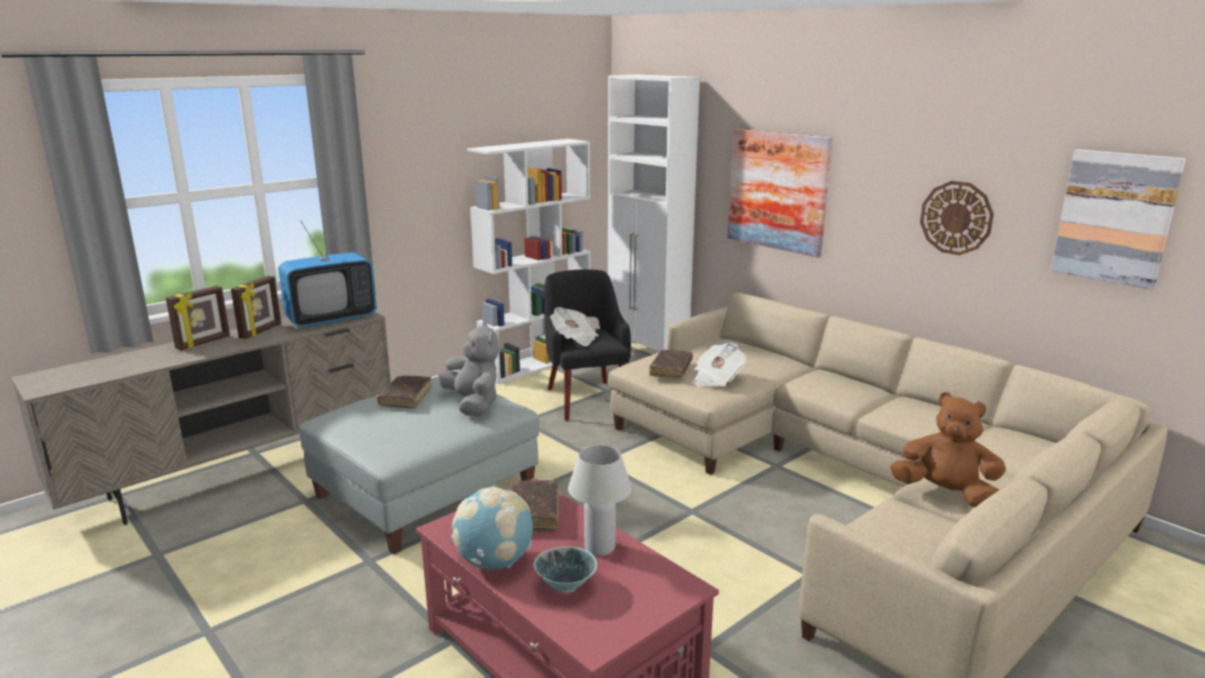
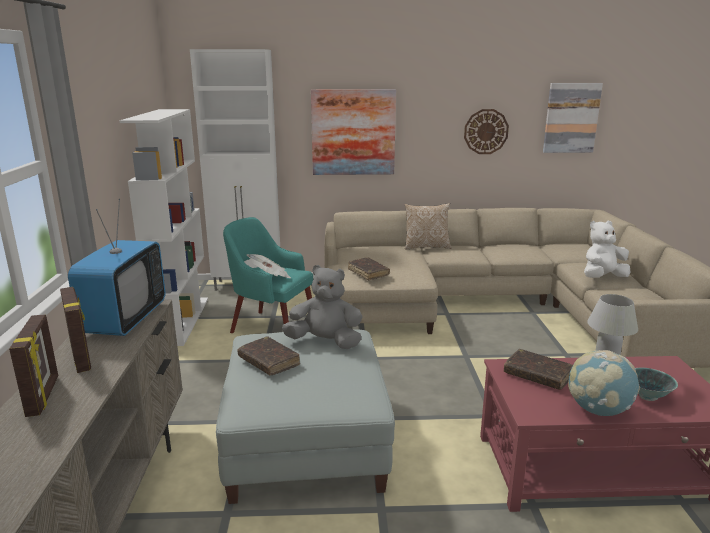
camera: 50 degrees left, 0 degrees up
(586, 399) = (271, 327): black armchair -> turquoise armchair
(716, 379) = (401, 269): newspaper -> none
(815, 369) = (426, 246): none -> pillow
(945, 493) = (602, 278): brown plush toy -> white plush toy

